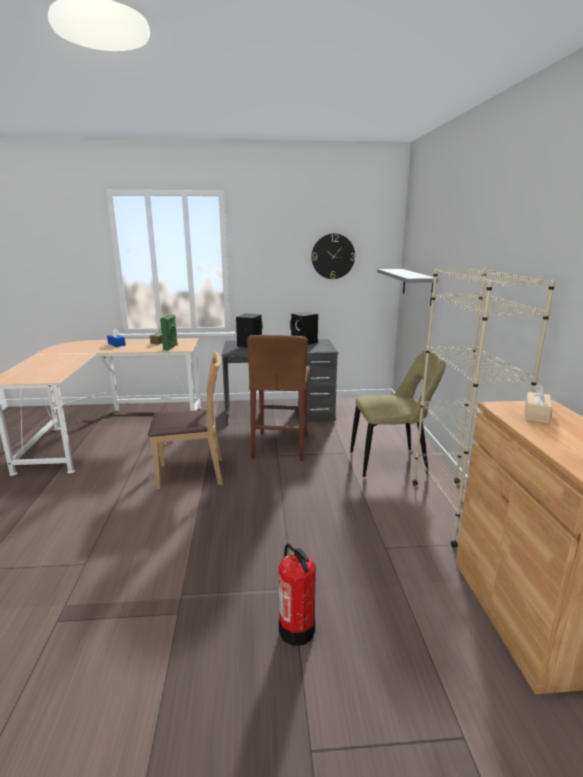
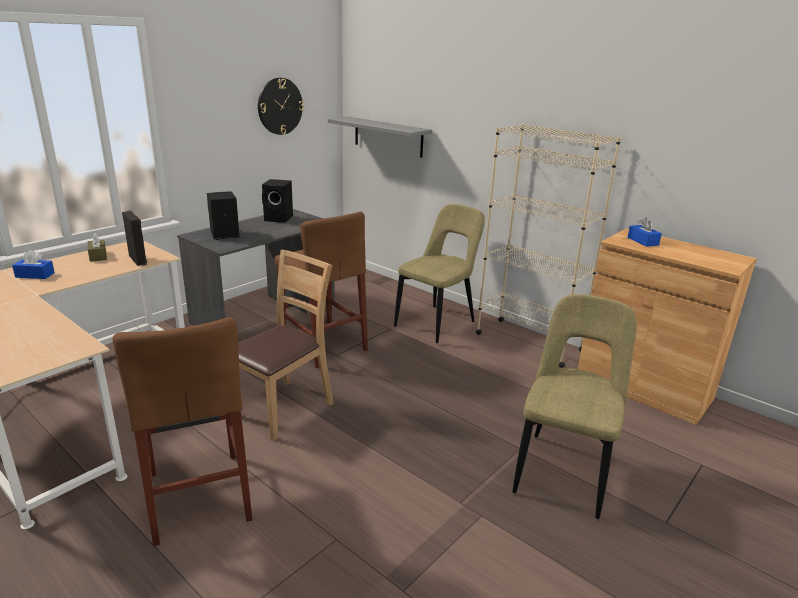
camera: 45 degrees left, 5 degrees up
(78, 498) = (198, 495): none -> brown stool
(171, 347) = (138, 260): green speaker -> black speaker
(297, 629) = (564, 470): fire extinguisher -> beige chair
(536, 415) = (642, 241): beige tissue box -> blue tissue box

